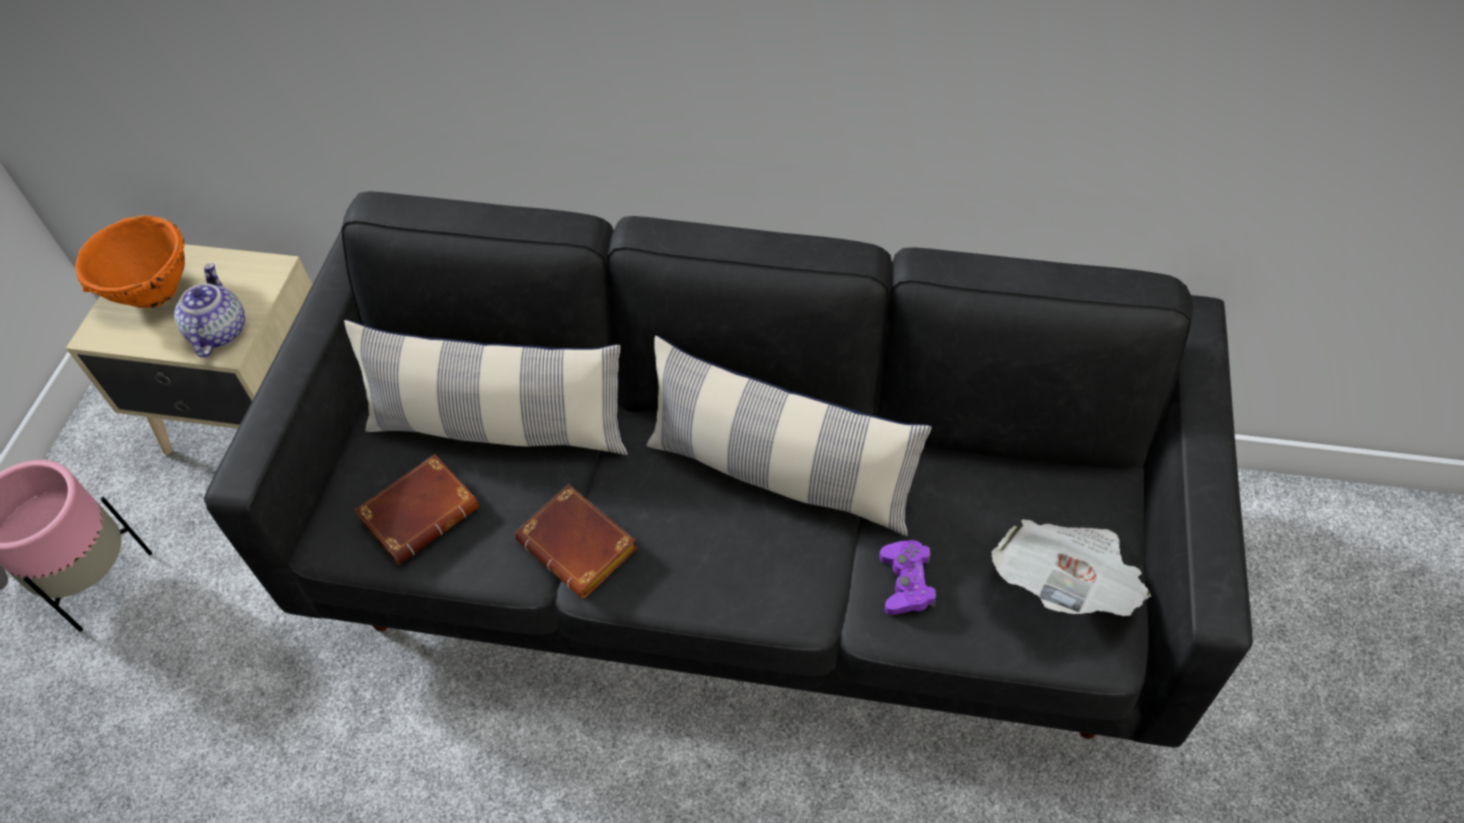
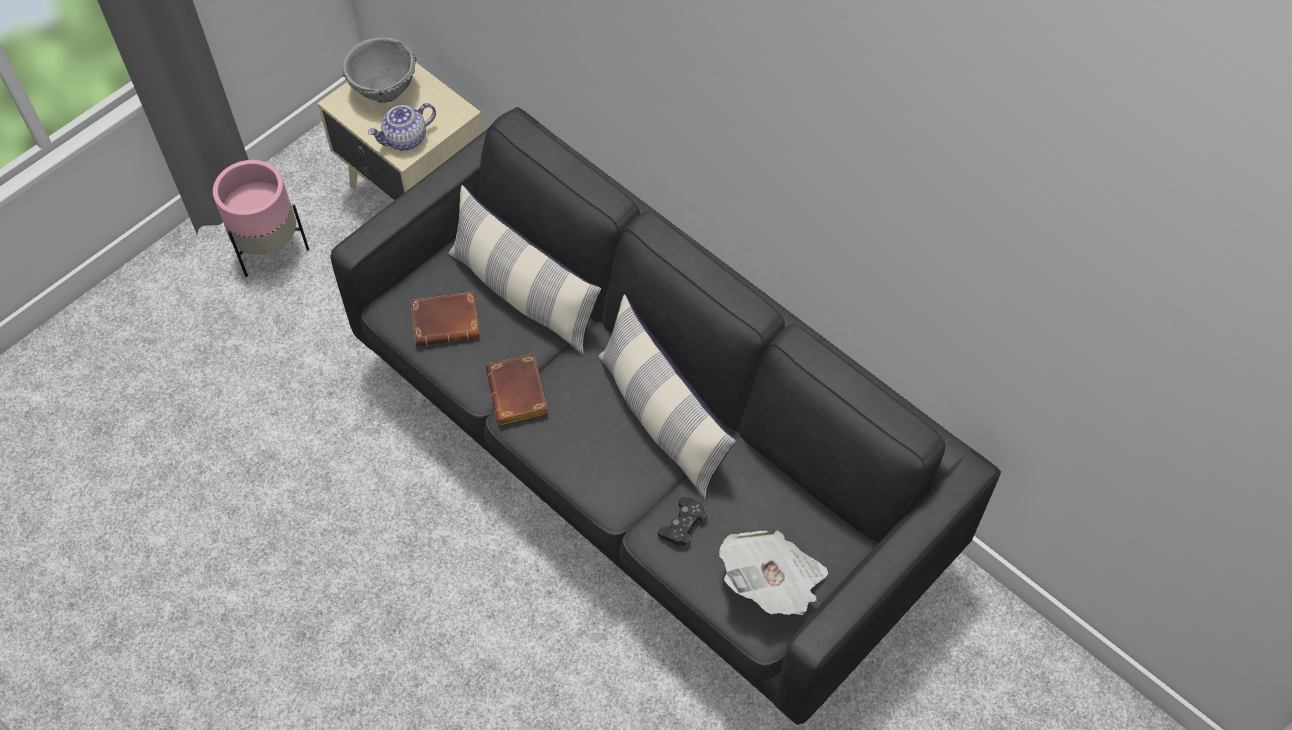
camera: 30 degrees right, 5 degrees up
(152, 292) = (384, 90): orange bowl -> grey bowl
(218, 331) = (405, 139): teapot -> teapot turned 150 degrees counterclockwise
(906, 583) = (683, 525): purple game controller -> black game controller

